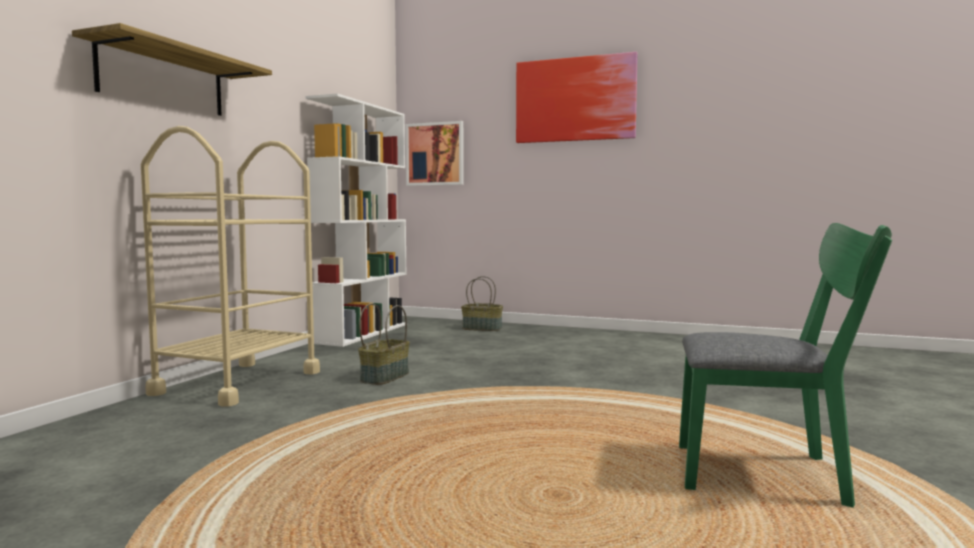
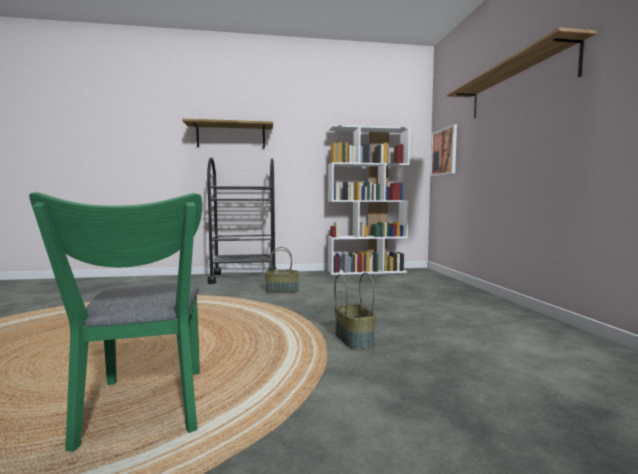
camera: 60 degrees right, 0 degrees up
(238, 383) = (244, 277): beige cart -> black cart
(482, 328) = (436, 284): basket -> basket (354, 339)
(575, 99) = (518, 85): picture -> shelf

